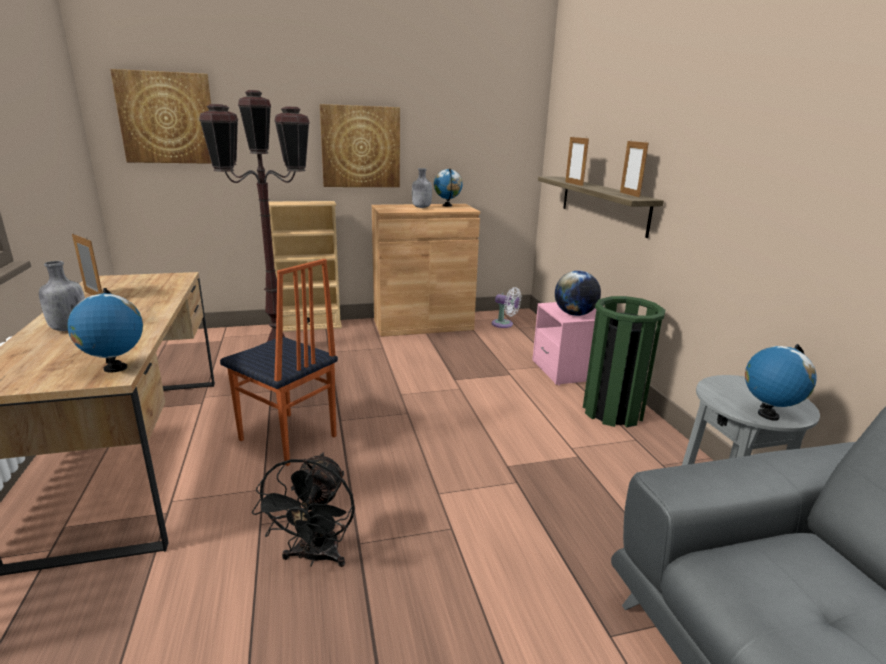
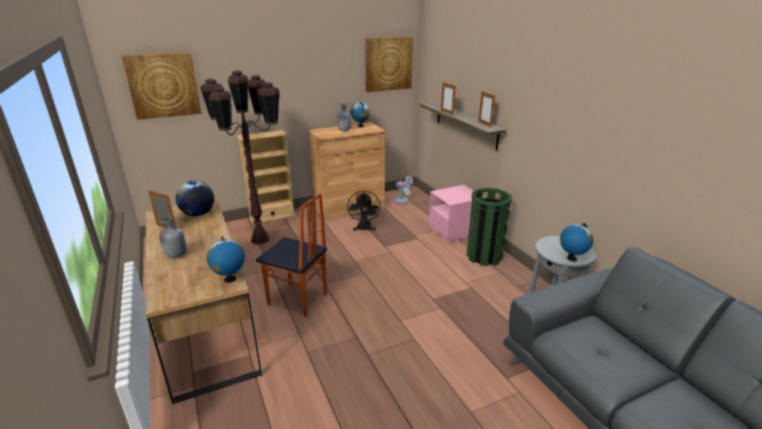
camera: 10 degrees left, 5 degrees up
(315, 557) = (347, 365): black fan -> black fan (364, 229)
(361, 147) = (298, 91): picture -> picture (388, 64)
(574, 314) = (455, 197): globe -> globe (198, 214)

